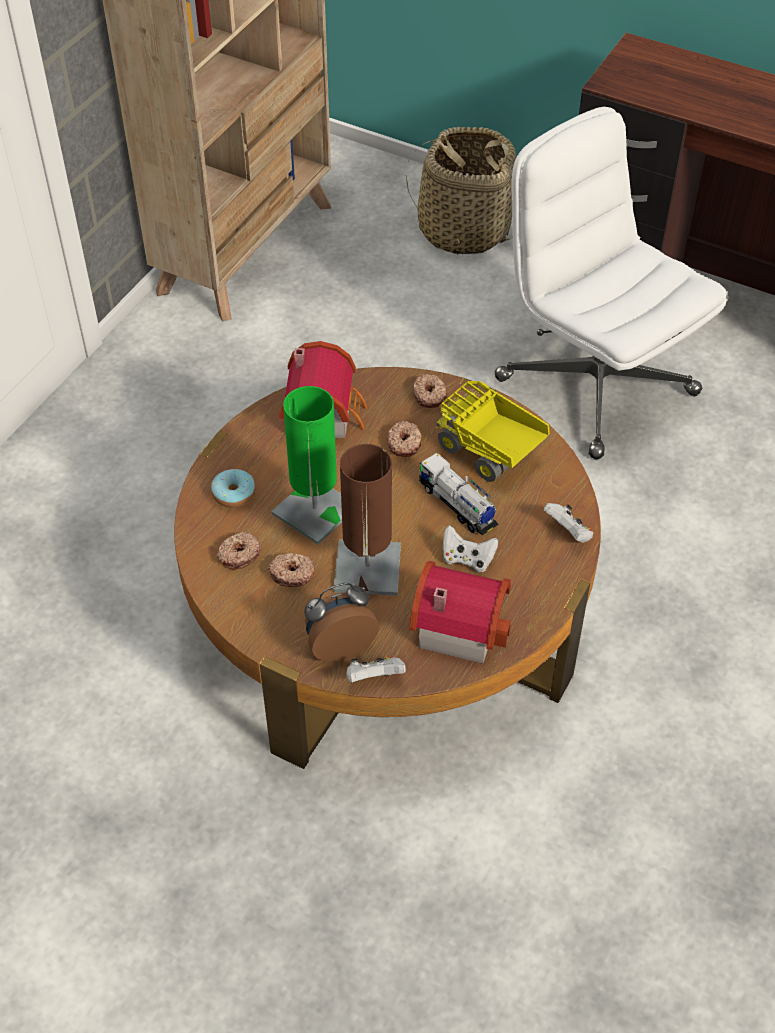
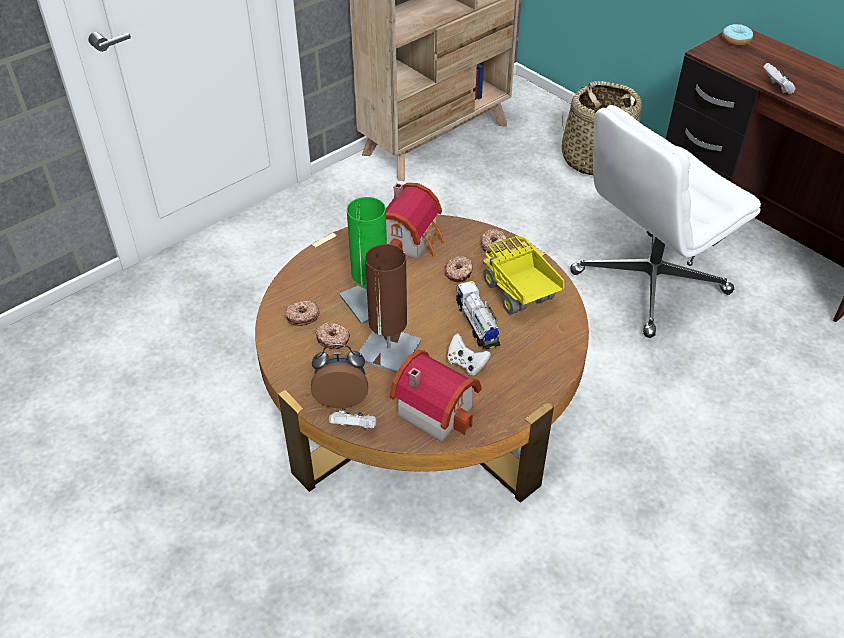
camera: 20 degrees right, 5 degrees down
(234, 494) = (320, 276): donut -> donut (735, 40)
(568, 533) = (553, 366): white game controller -> white game controller (777, 88)
(594, 385) = (648, 284): white office chair -> white office chair turned 105 degrees counterclockwise

